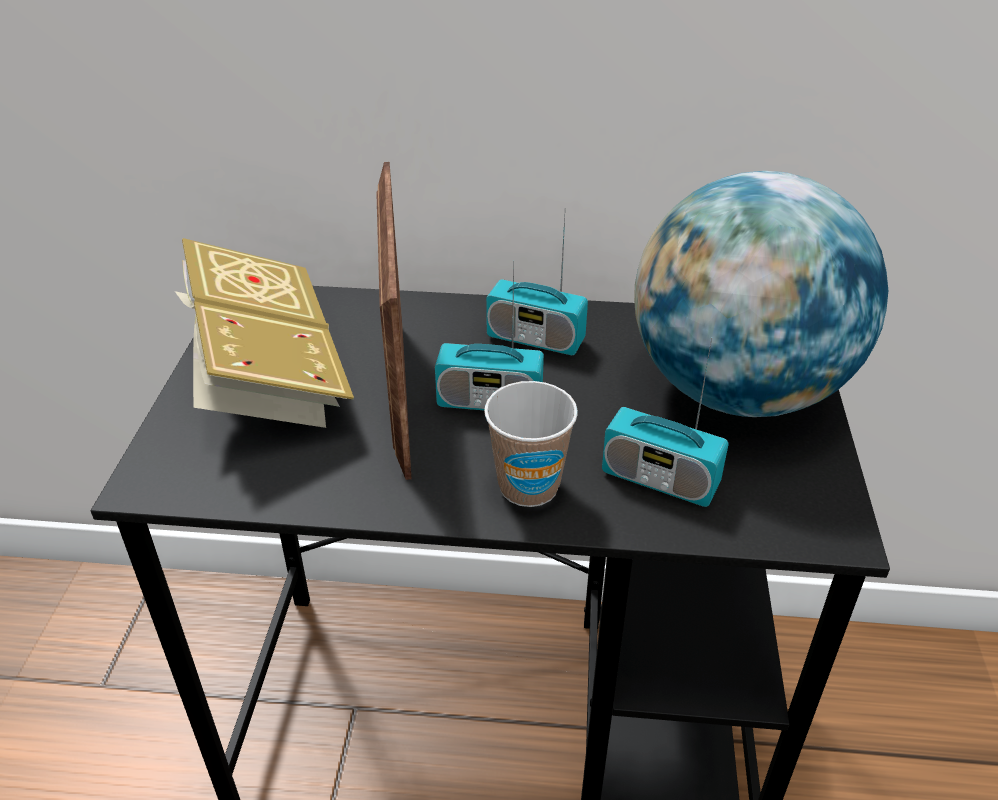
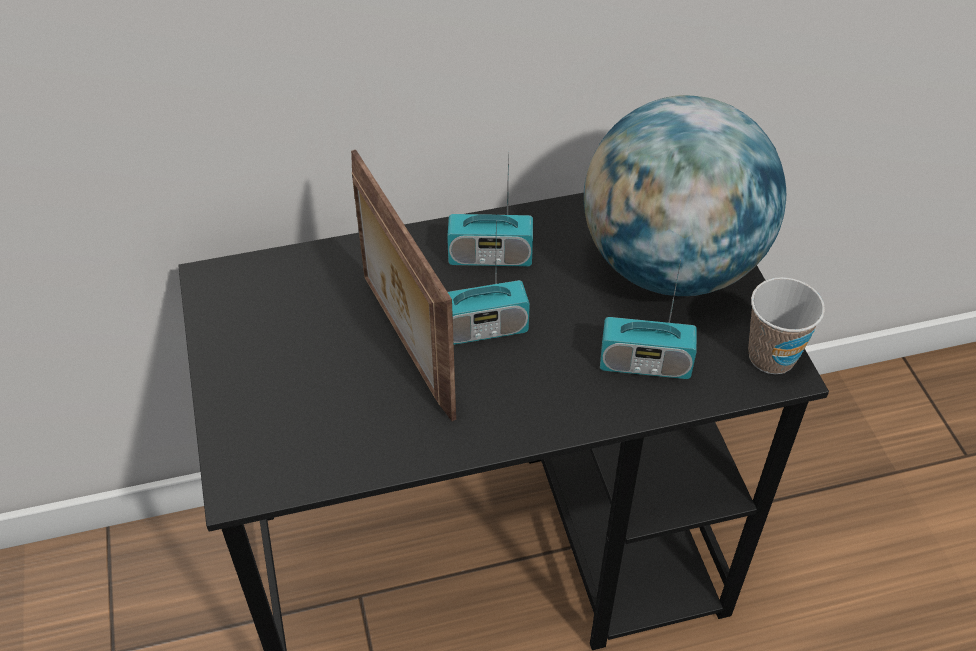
camera: 20 degrees left, 10 degrees up
(265, 375) = (278, 356): book -> none
(528, 486) = (550, 399): cup -> cup (771, 356)

